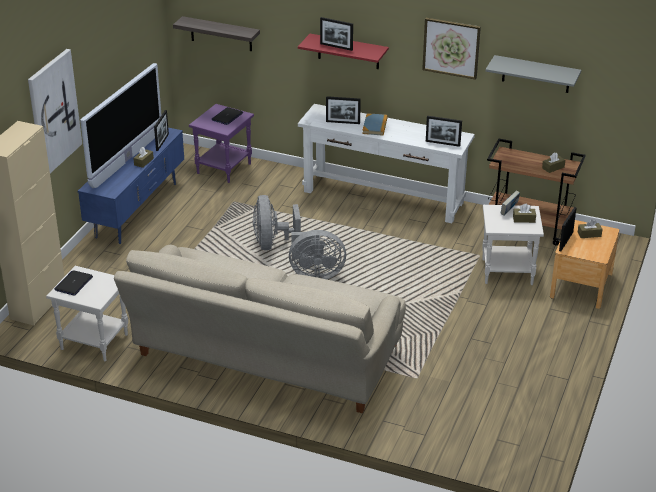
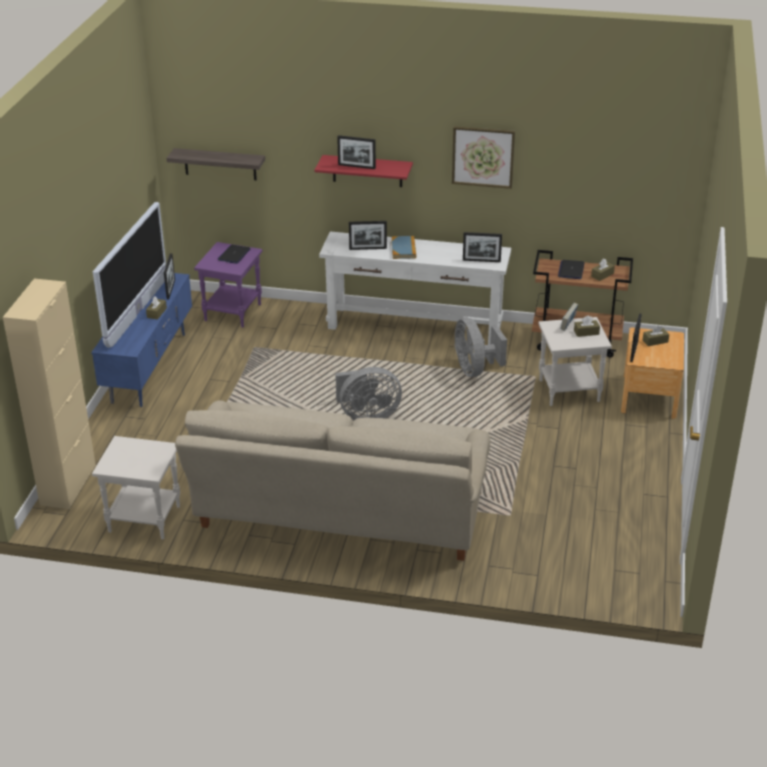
camera: 10 degrees left, 0 degrees up
(53, 112) = (63, 266): picture -> none
(73, 283) = (119, 456): laptop -> laptop (571, 270)
(272, 243) = (310, 388): grey fan -> grey fan (475, 369)
(536, 74) = (577, 177): grey shelf -> none

